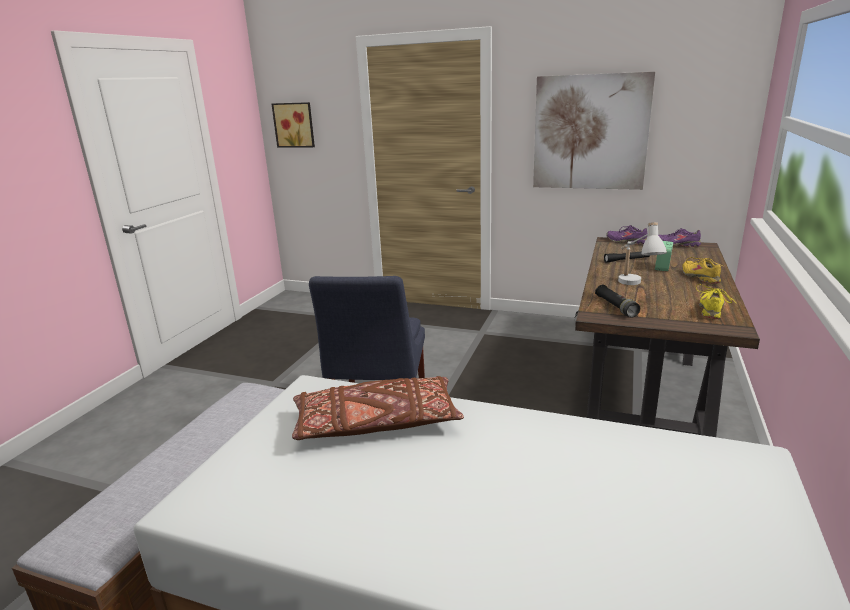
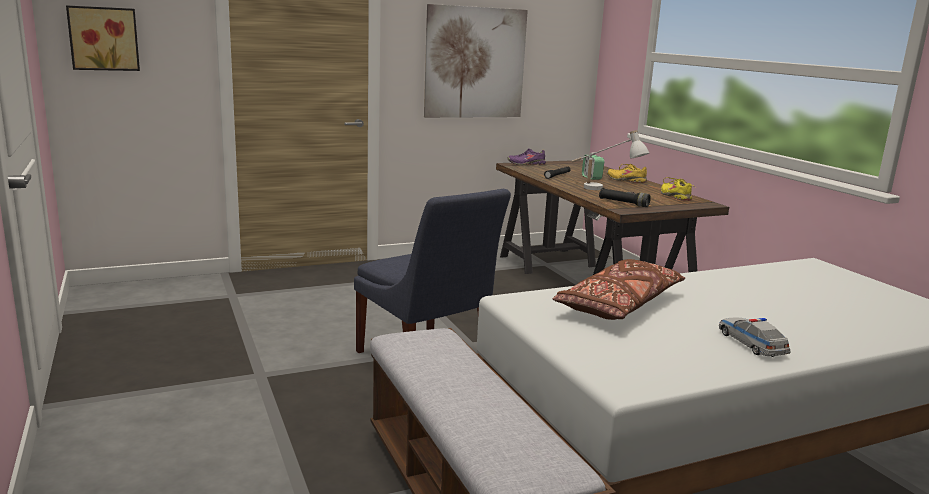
camera: 45 degrees left, 5 degrees down
(386, 525) = (751, 344): none -> toy car
(677, 245) = (565, 163): purple shoe -> none

